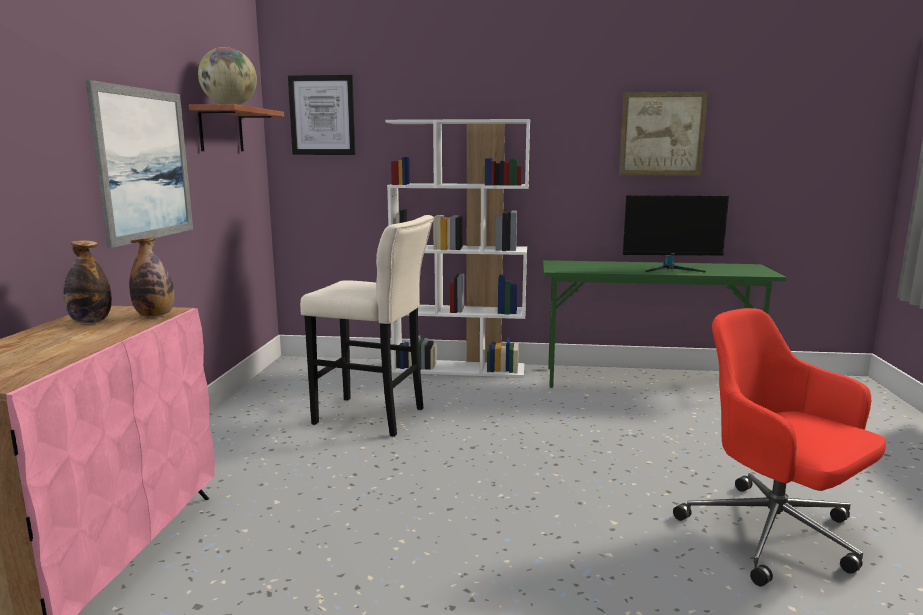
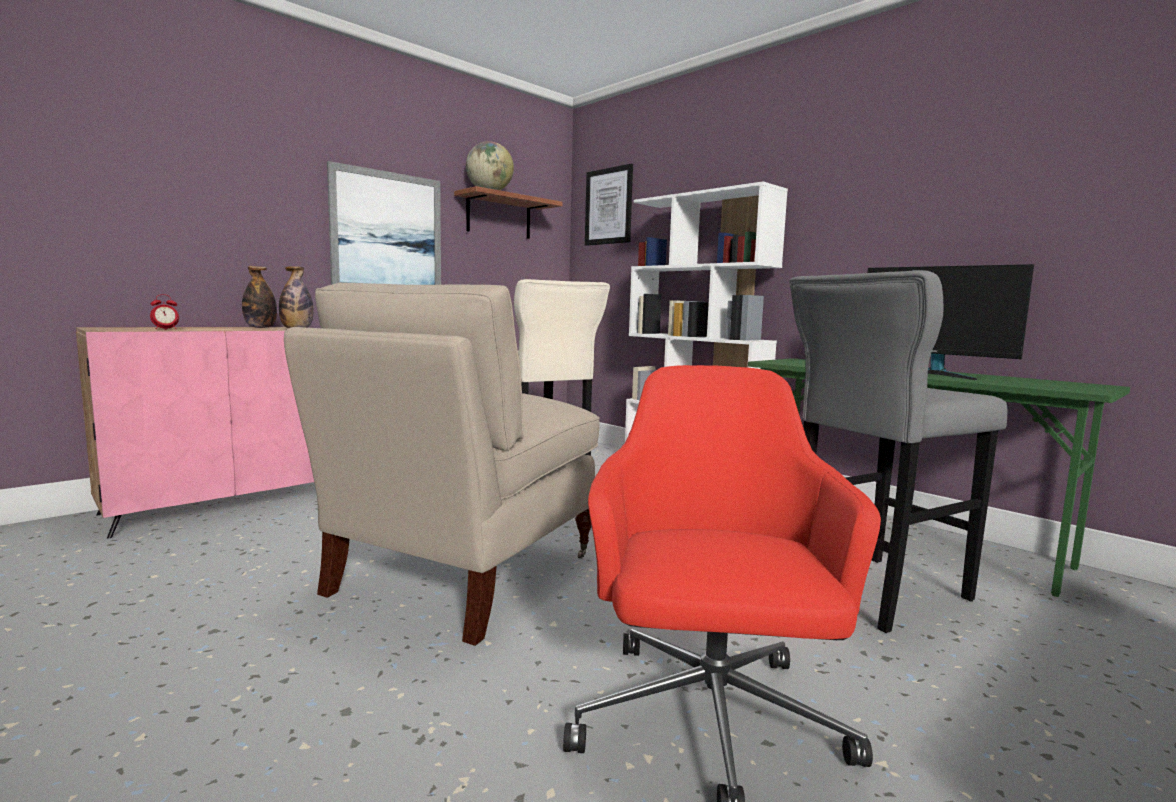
camera: 40 degrees right, 5 degrees down
(43, 358) = (165, 329): none -> alarm clock
(492, 518) = (462, 575): none -> beige chair
(662, 134) = (962, 187): picture -> none
(700, 426) = (871, 593): none -> grey stool

